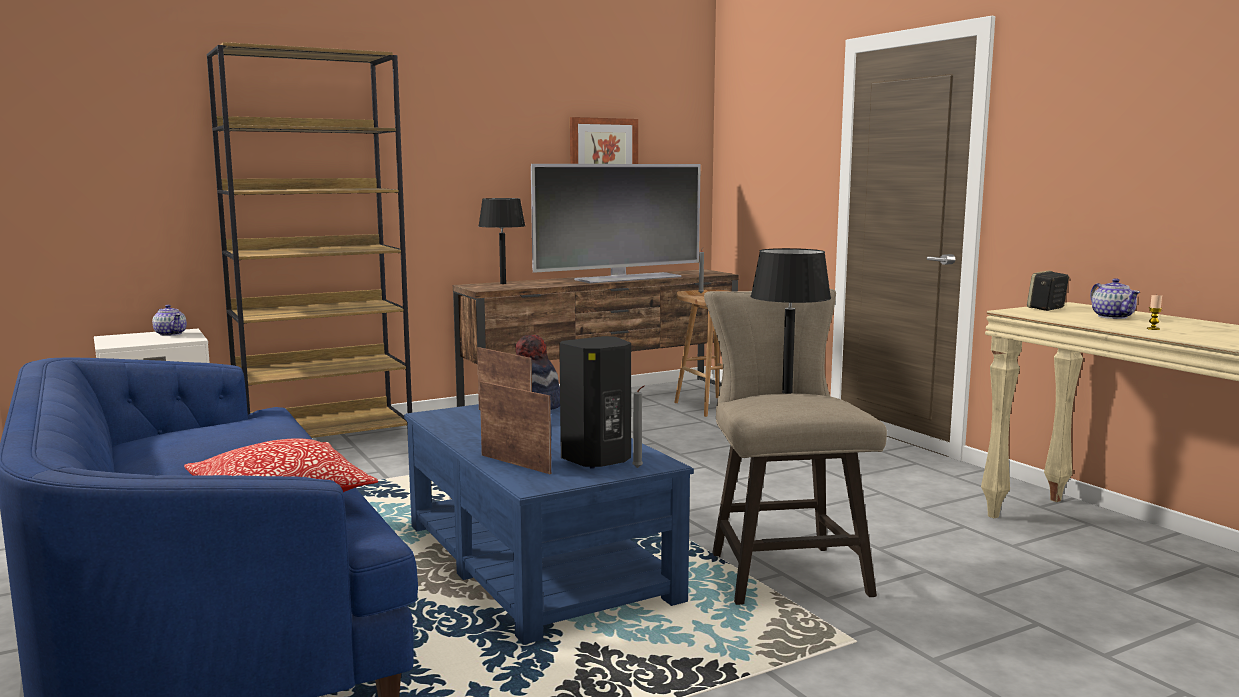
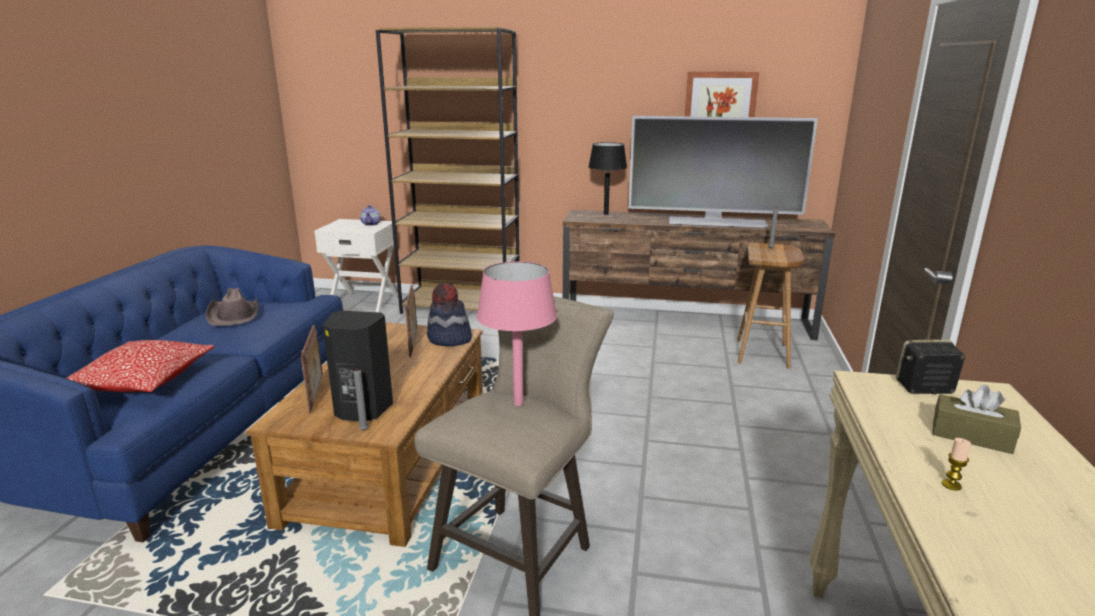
camera: 40 degrees right, 10 degrees up
(211, 437) = (234, 315): none -> brown hat
(537, 561) = (393, 460): blue coffee table -> brown coffee table
(787, 392) = (518, 403): black table lamp -> pink table lamp
(1112, 316) = (971, 436): teapot -> brown tissue box

